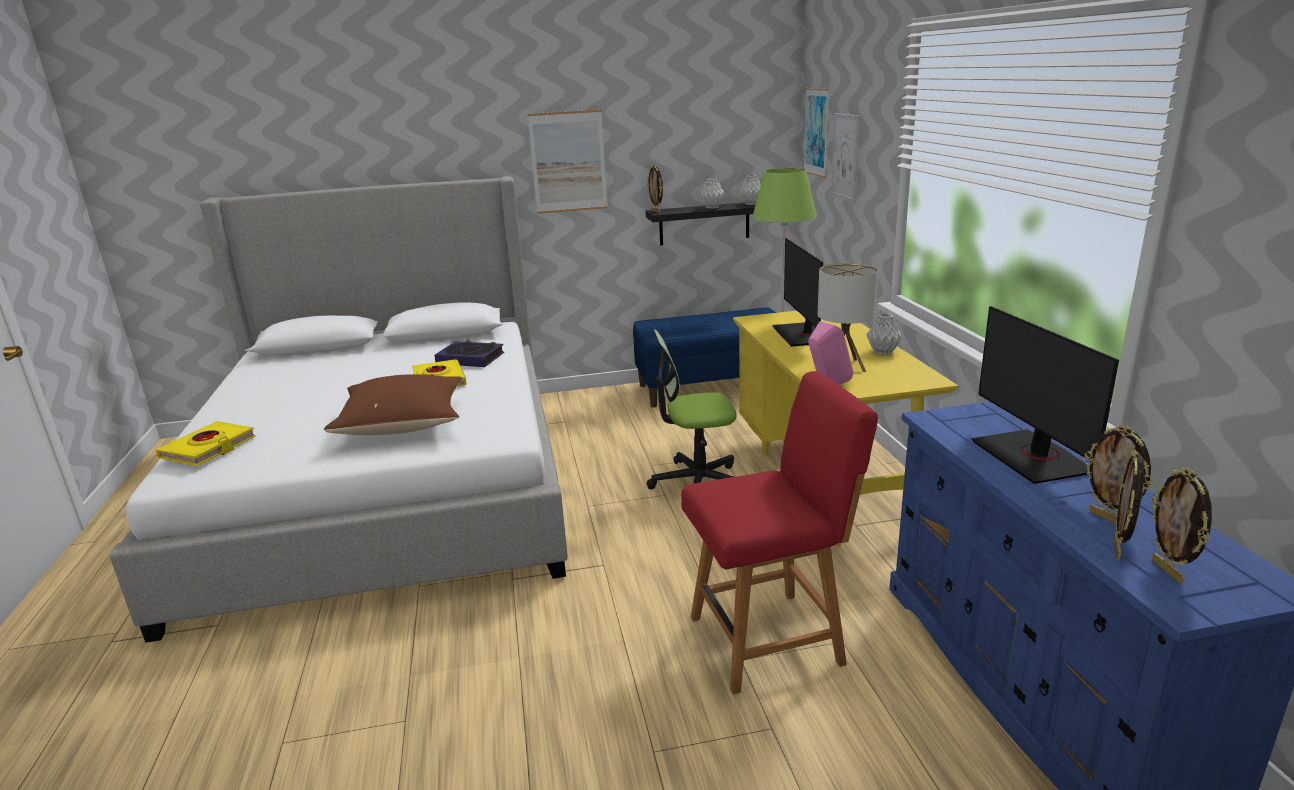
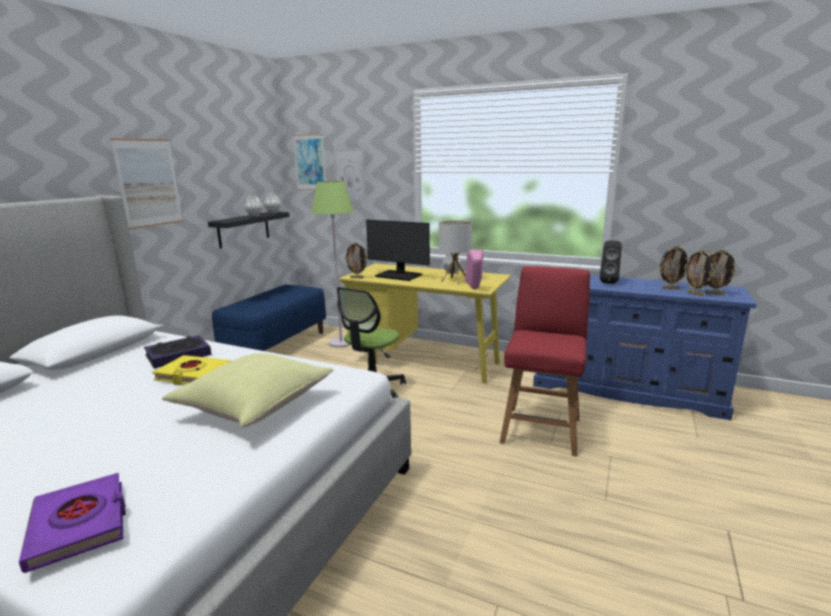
camera: 55 degrees left, 5 degrees down
(209, 448) = (80, 524): yellow book -> purple book
(404, 425) = (255, 406): brown pillow -> yellow pillow
(656, 211) = (221, 221): picture frame -> picture frame (357, 278)
(1032, 457) = (608, 282): monitor -> black speaker

